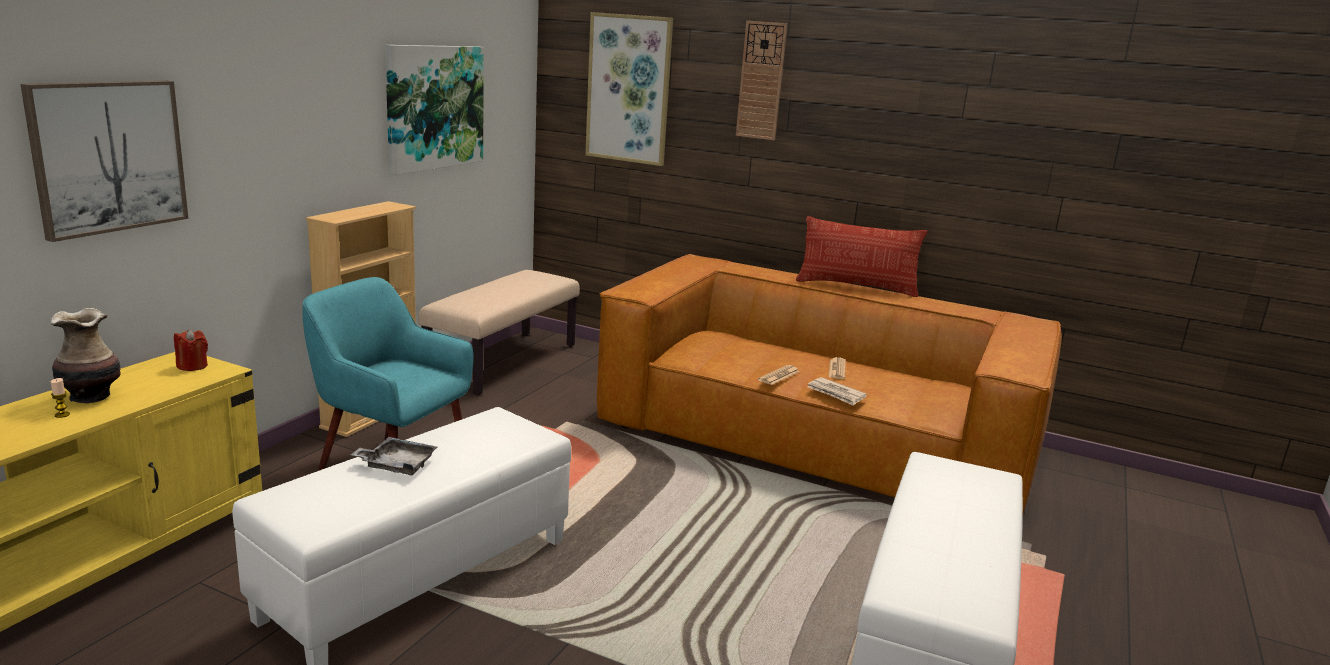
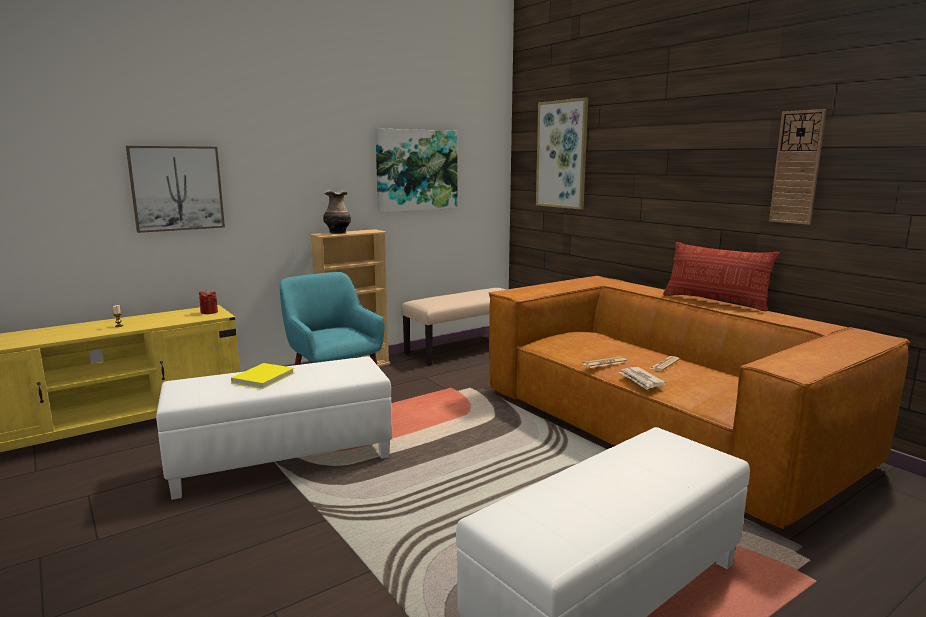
camera: 30 degrees right, 5 degrees down
(90, 396) = (143, 320): vase -> vase (337, 232)
(397, 465) = (264, 377): grey tray -> yellow book
(761, 81) = (647, 136): wall clock -> wall clock (797, 167)

